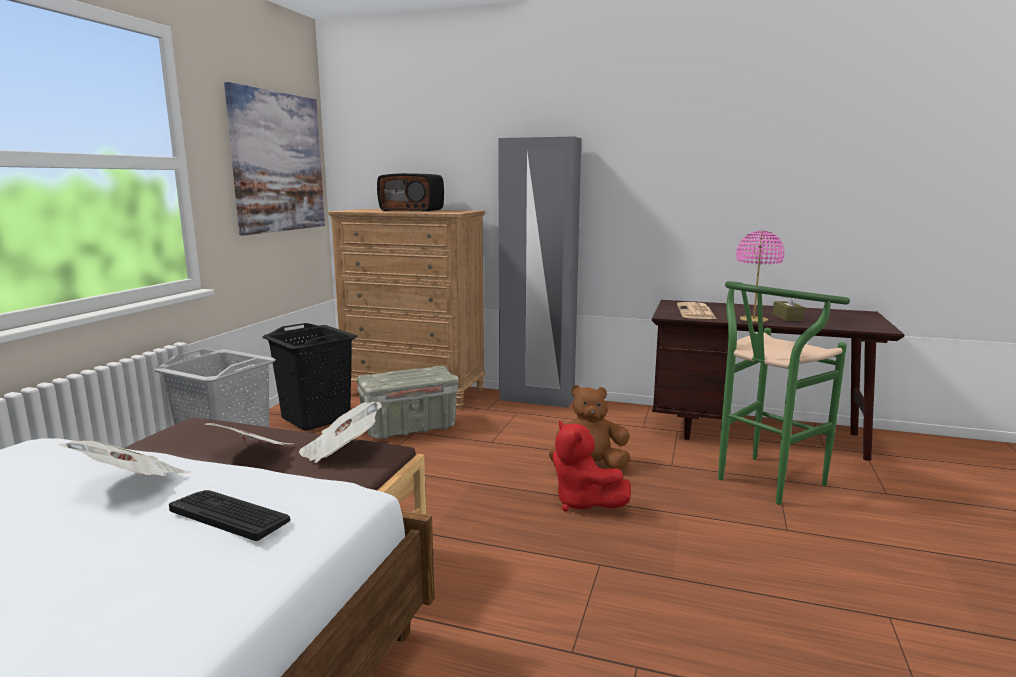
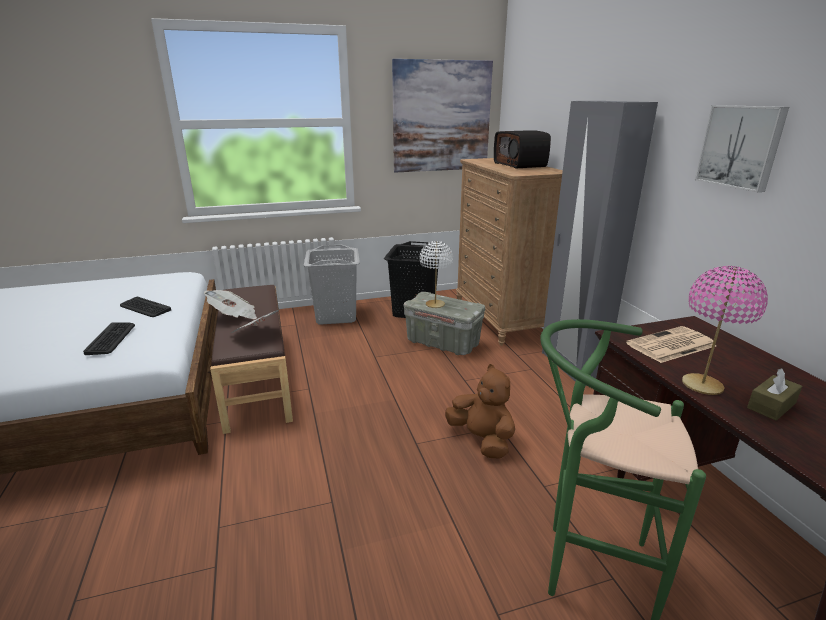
camera: 55 degrees right, 10 degrees up
(132, 484) = (145, 308): newspaper -> keyboard
(403, 379) = (435, 304): none -> white table lamp
(583, 503) = (416, 459): red plush toy -> none
(667, 166) = (741, 146): none -> picture

